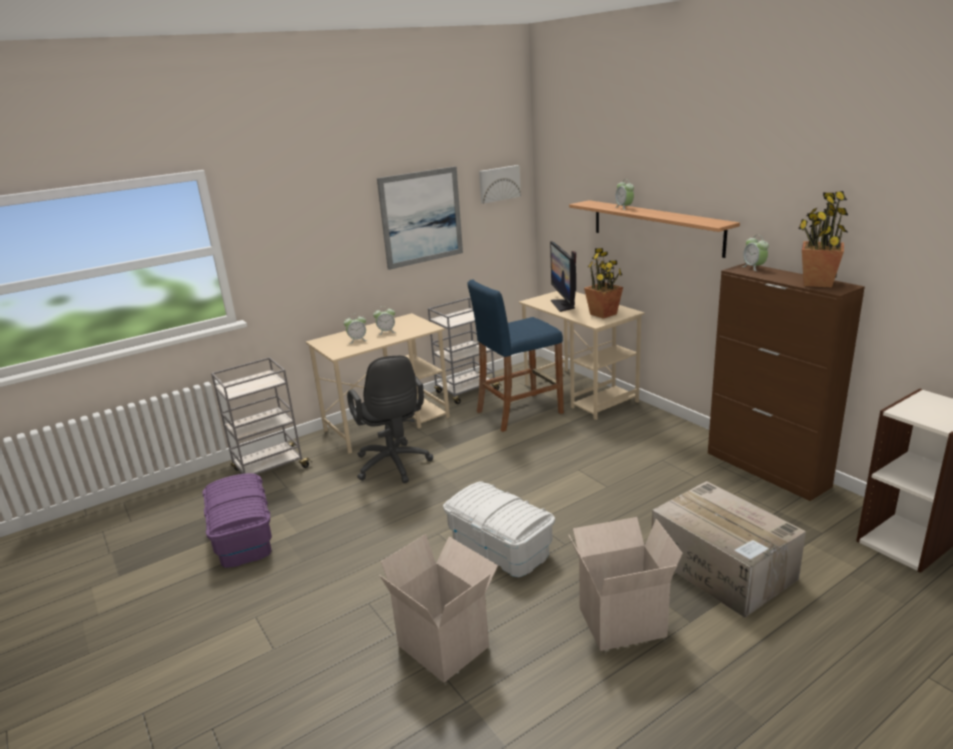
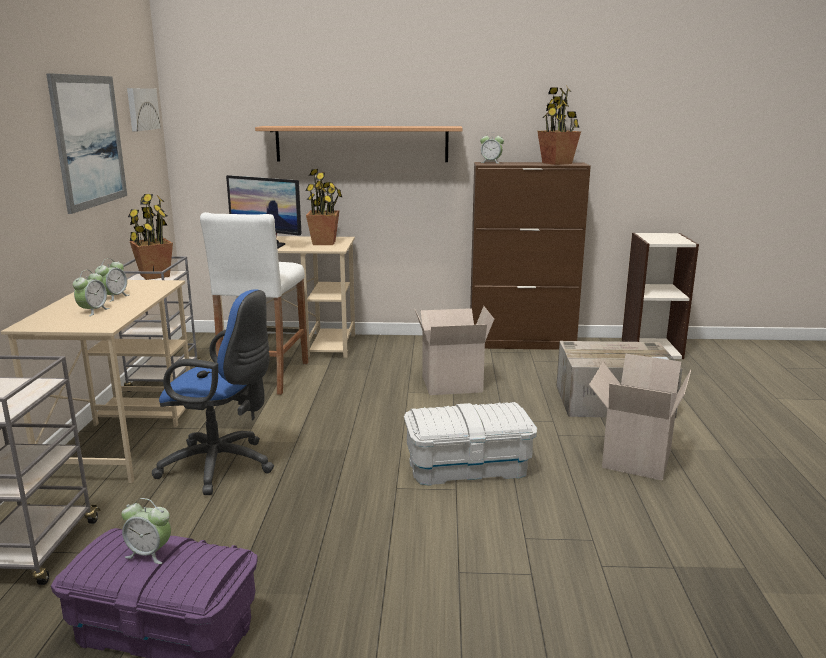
camera: 55 degrees left, 5 degrees down
(394, 466) = (223, 466): black office chair -> blue office chair
(446, 645) = (583, 549): cardboard box -> cardboard box (452, 383)
(464, 315) = (154, 276): none -> potted plant
(519, 412) = (264, 376): blue stool -> white stool
(624, 207) = (325, 126): alarm clock -> alarm clock (149, 553)

